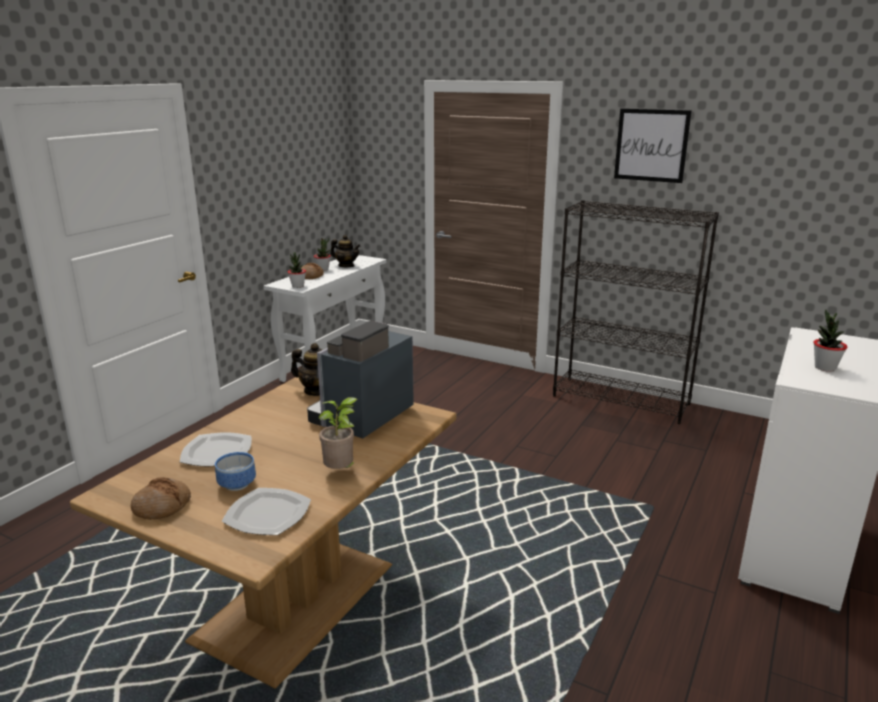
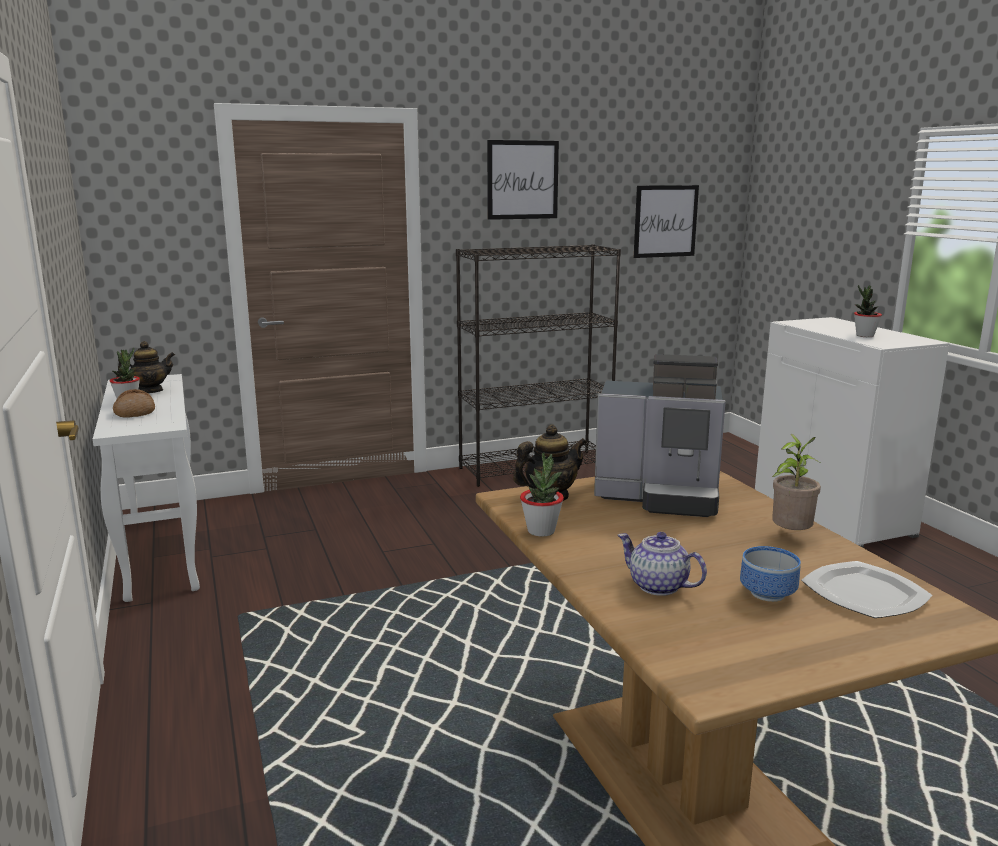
camera: 50 degrees left, 5 degrees down
(162, 506) = (786, 651): bread -> none
(216, 452) = (657, 586): plate -> teapot
(298, 286) = (154, 425): potted plant -> potted plant (541, 531)
(361, 418) = (660, 496): coffee machine -> coffee machine turned 60 degrees counterclockwise
(814, 198) = (665, 221): none -> picture

